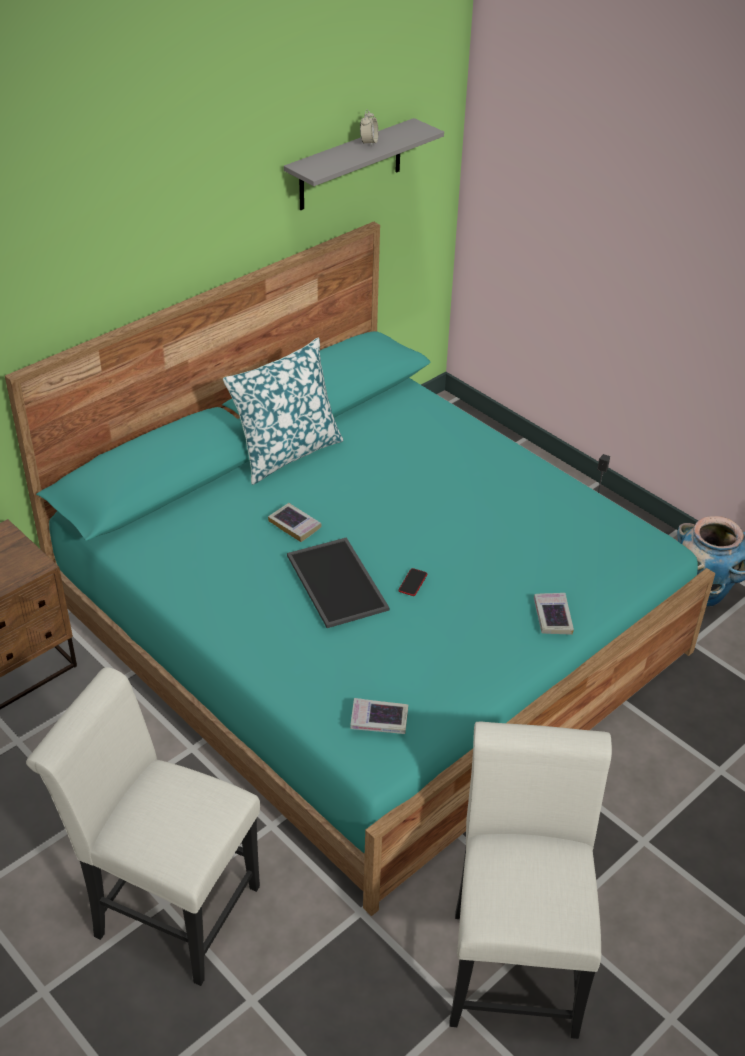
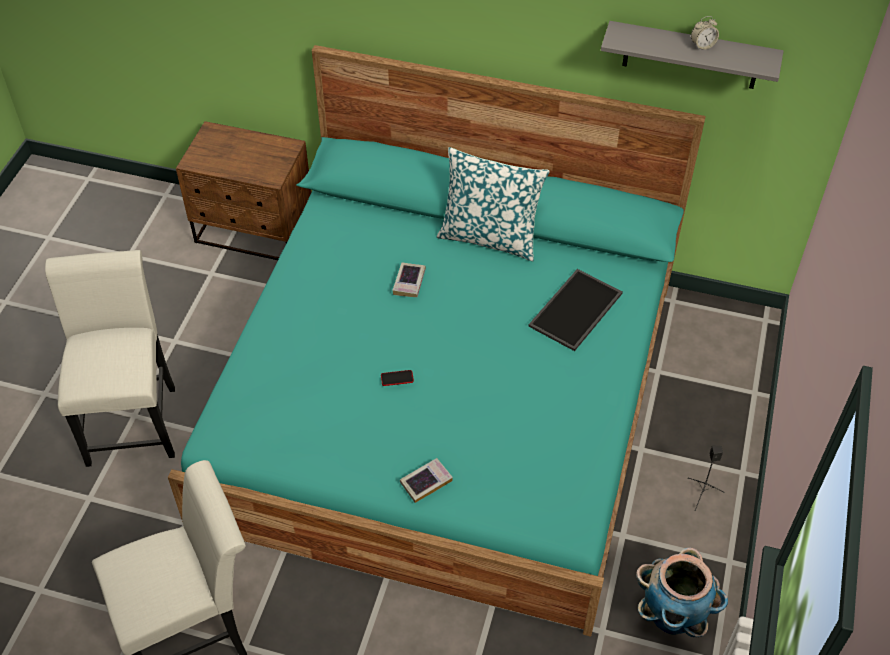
camera: 60 degrees right, 10 degrees up
(339, 582) = (362, 336): tray -> tray (576, 311)
(379, 720) = (242, 423): book -> none

